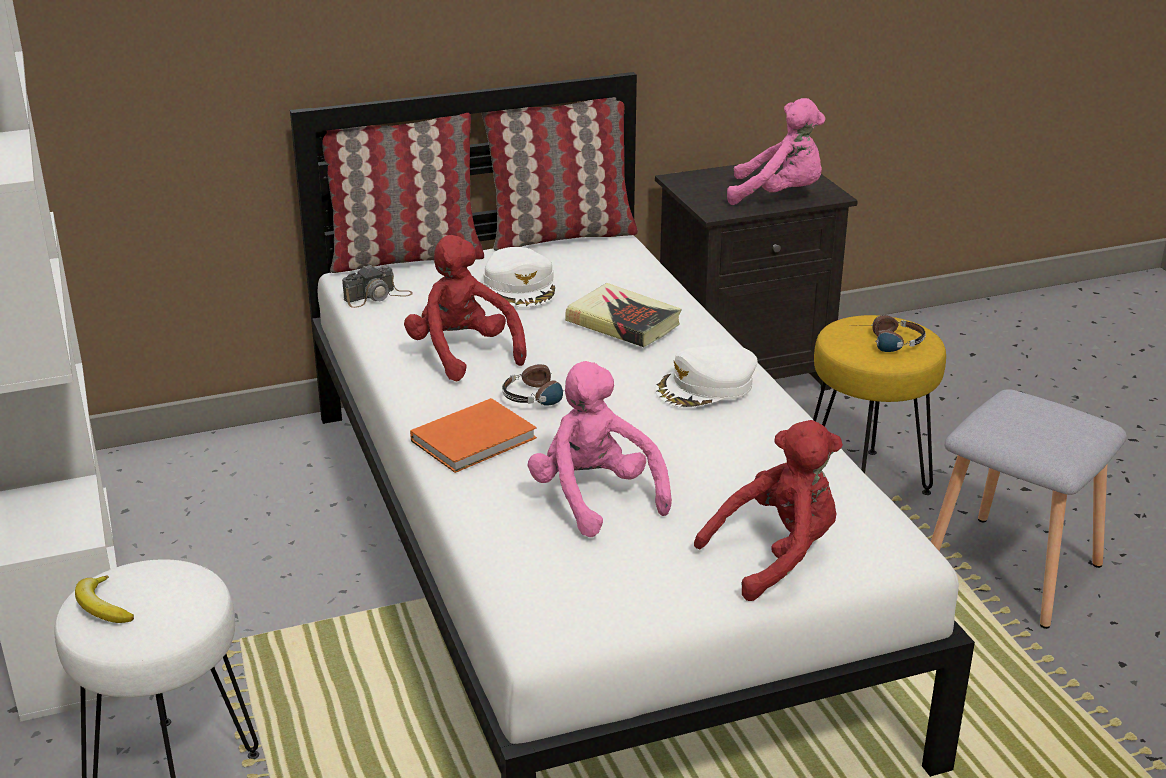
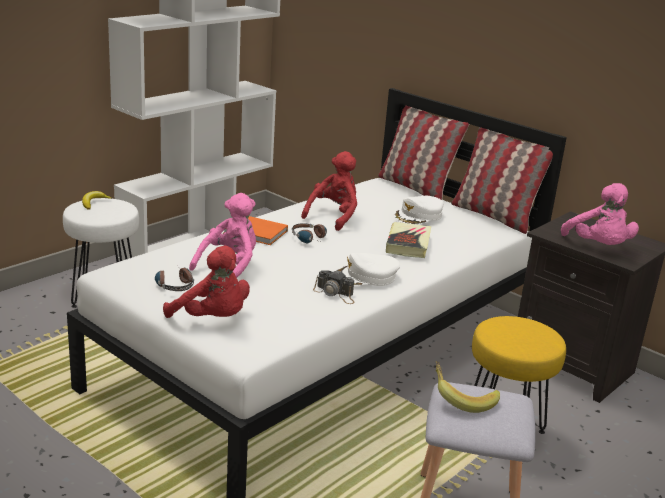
camera: 60 degrees right, 5 degrees down
(378, 297) = (367, 189): camera -> camera (335, 294)
(706, 386) = (366, 277): white cap -> white cap turned 45 degrees counterclockwise
(886, 343) = (517, 336): headphones -> headphones (173, 284)
(1016, 430) = (462, 399): none -> banana

